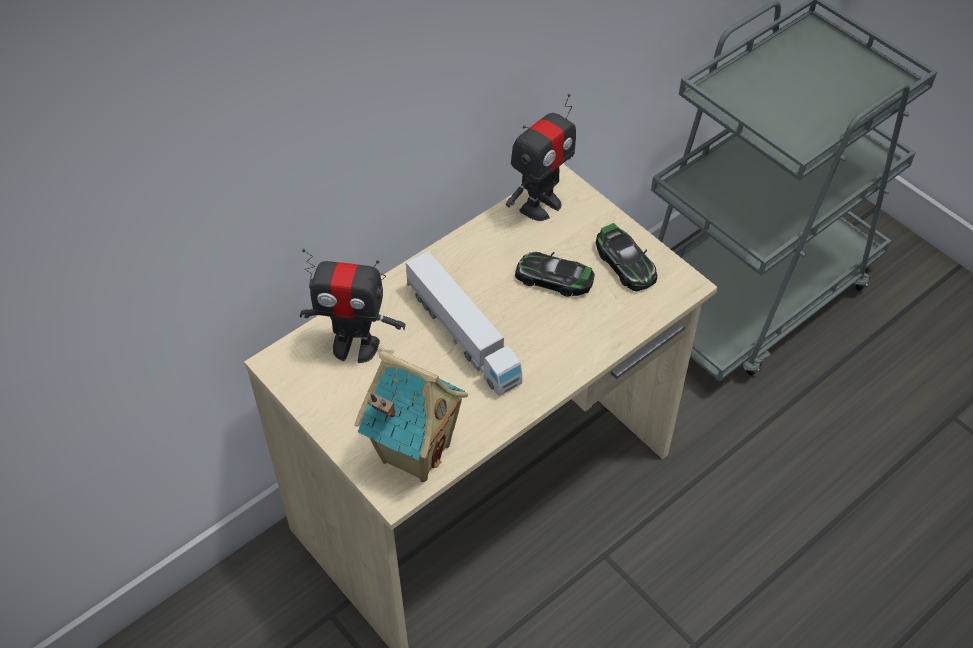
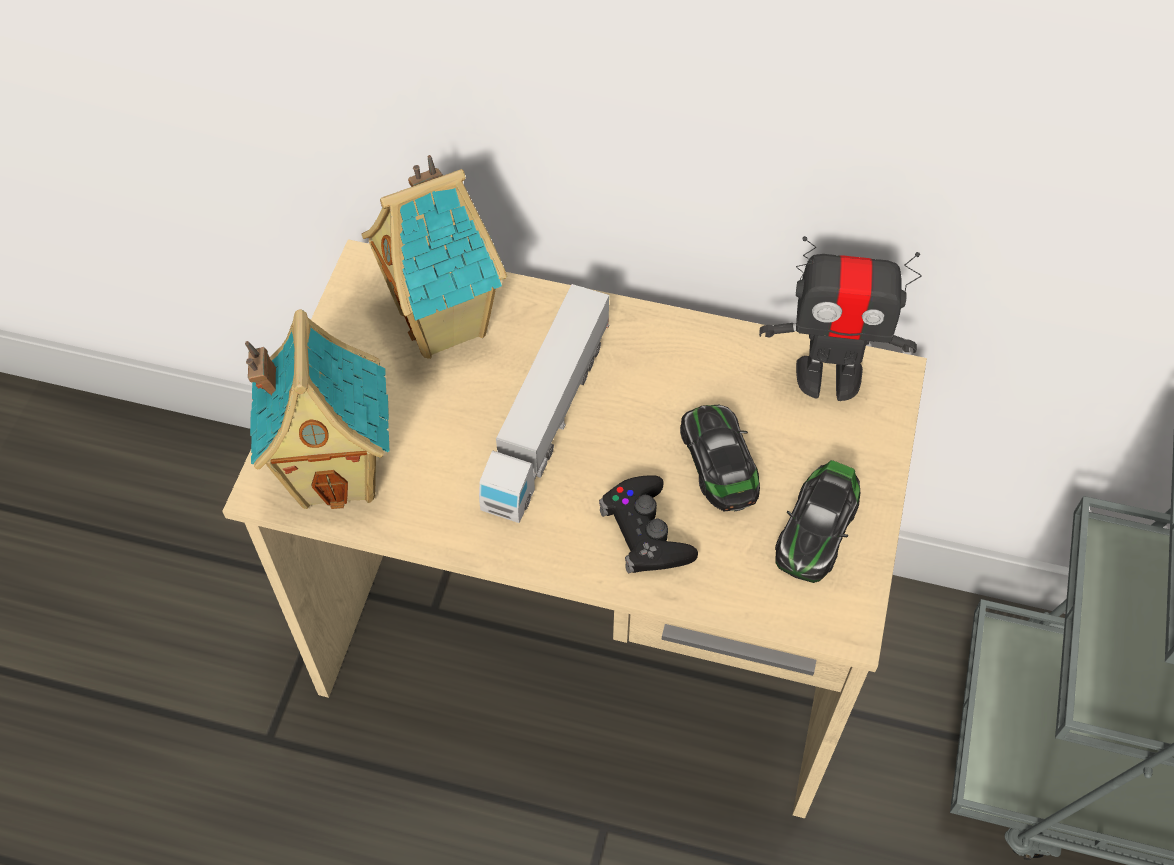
camera: 55 degrees right, 5 degrees up
(355, 346) = (446, 324): toy robot -> toy house
(571, 333) = (646, 532): none -> black game controller

